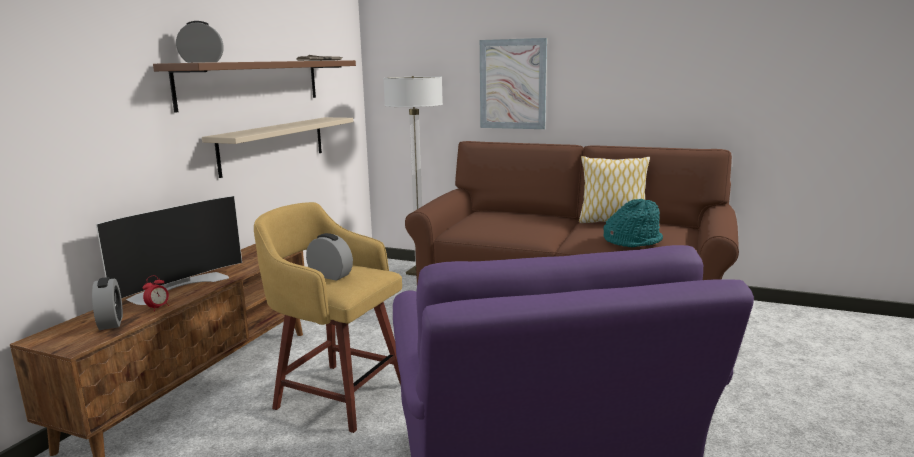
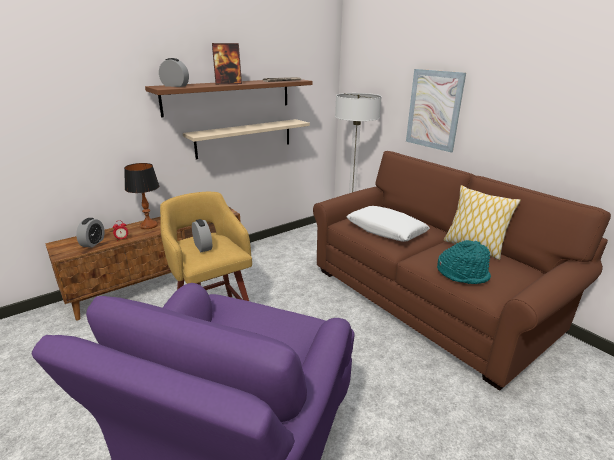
camera: 30 degrees right, 10 degrees up
(178, 286) = (149, 225): television -> table lamp
(264, 61) = (228, 83): none -> picture frame
(511, 227) = (386, 231): none -> white pillow

